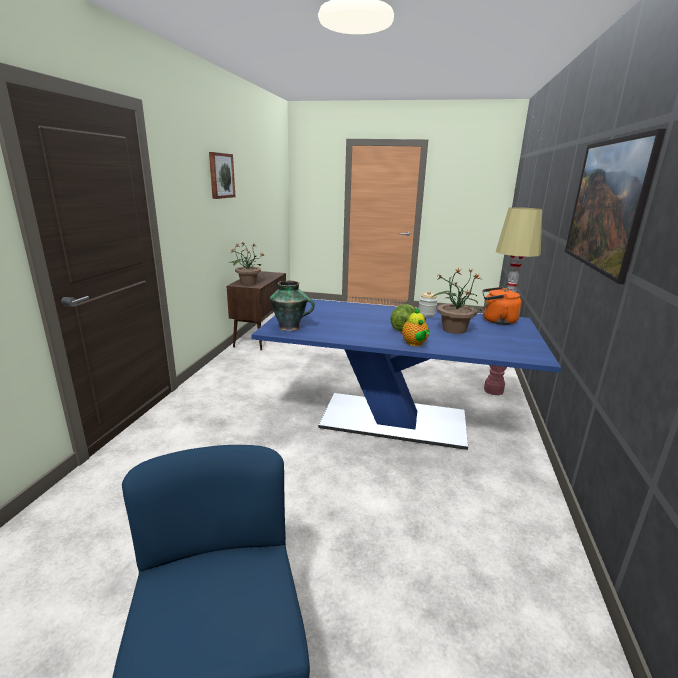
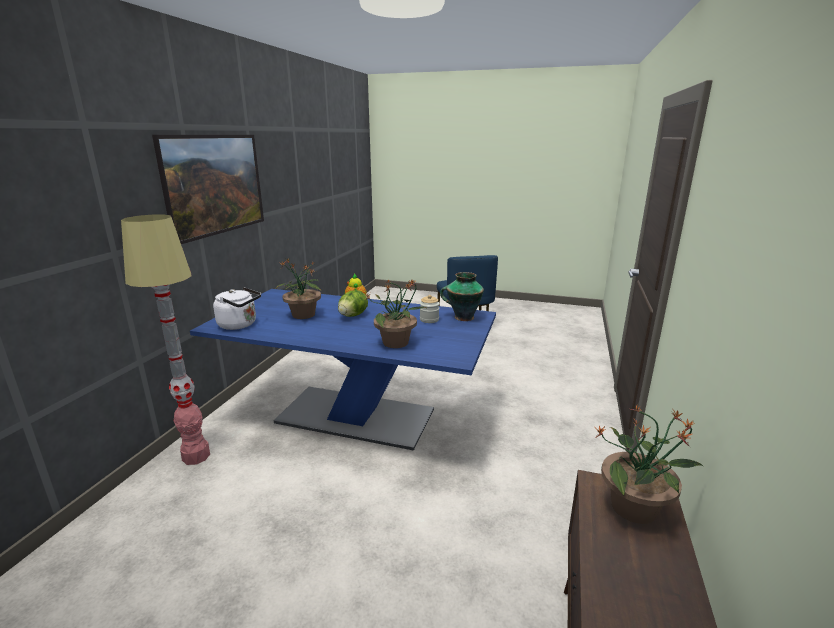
camera: 175 degrees left, 0 degrees up
(221, 175) = (769, 227): picture -> none
(349, 309) = (396, 342): none -> potted plant
(426, 314) = (306, 335): jar -> jar (429, 320)
(496, 321) = (240, 325): orange kettle -> white kettle

